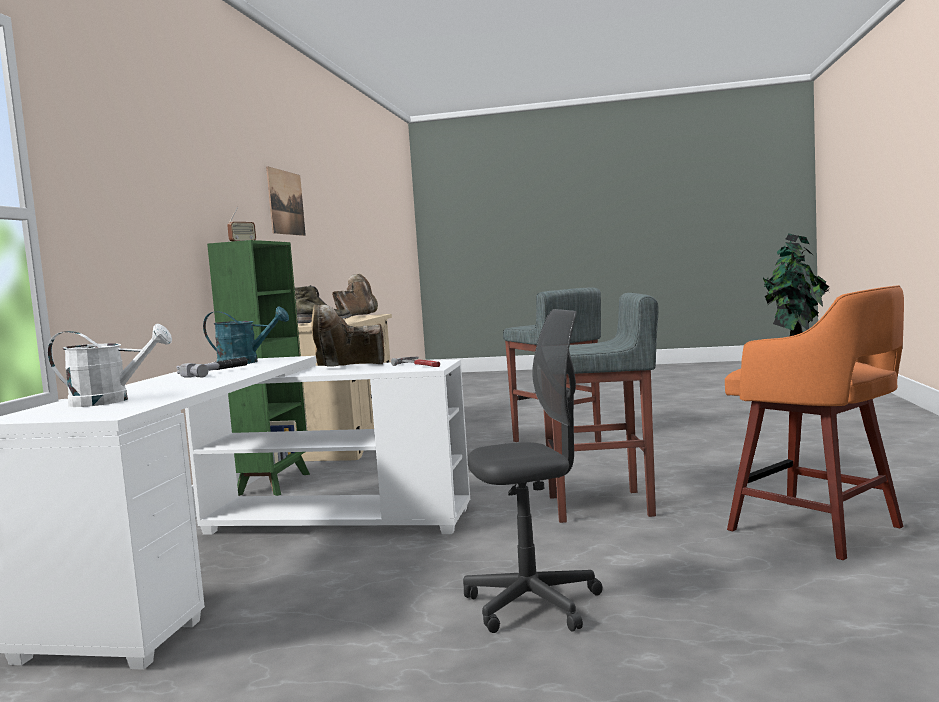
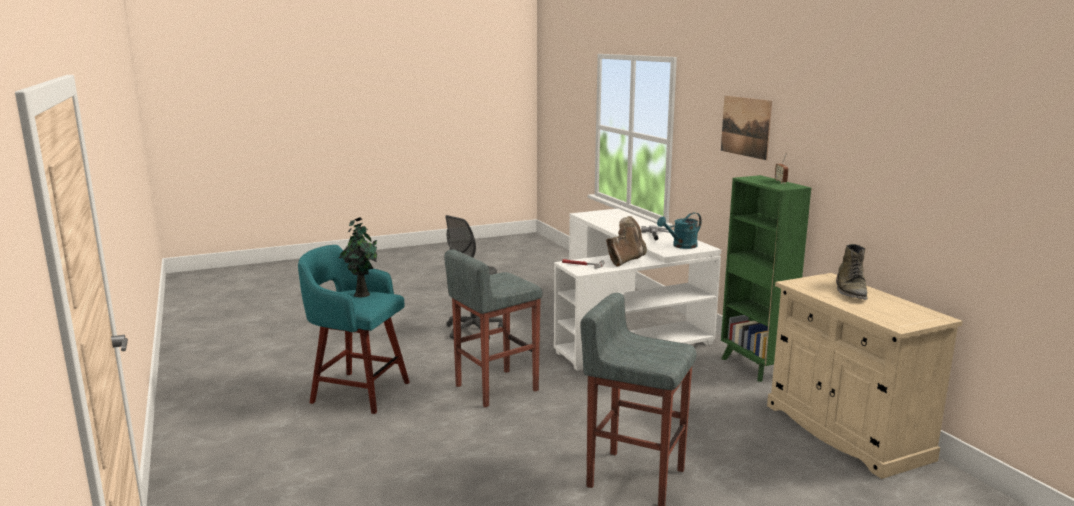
camera: 145 degrees right, 10 degrees up
(110, 401) = (614, 218): white watering can -> none
(286, 202) = (900, 156): picture -> picture (745, 126)
(356, 316) = (902, 316): brown boot -> none
(819, 530) = (358, 392): orange stool -> turquoise stool

